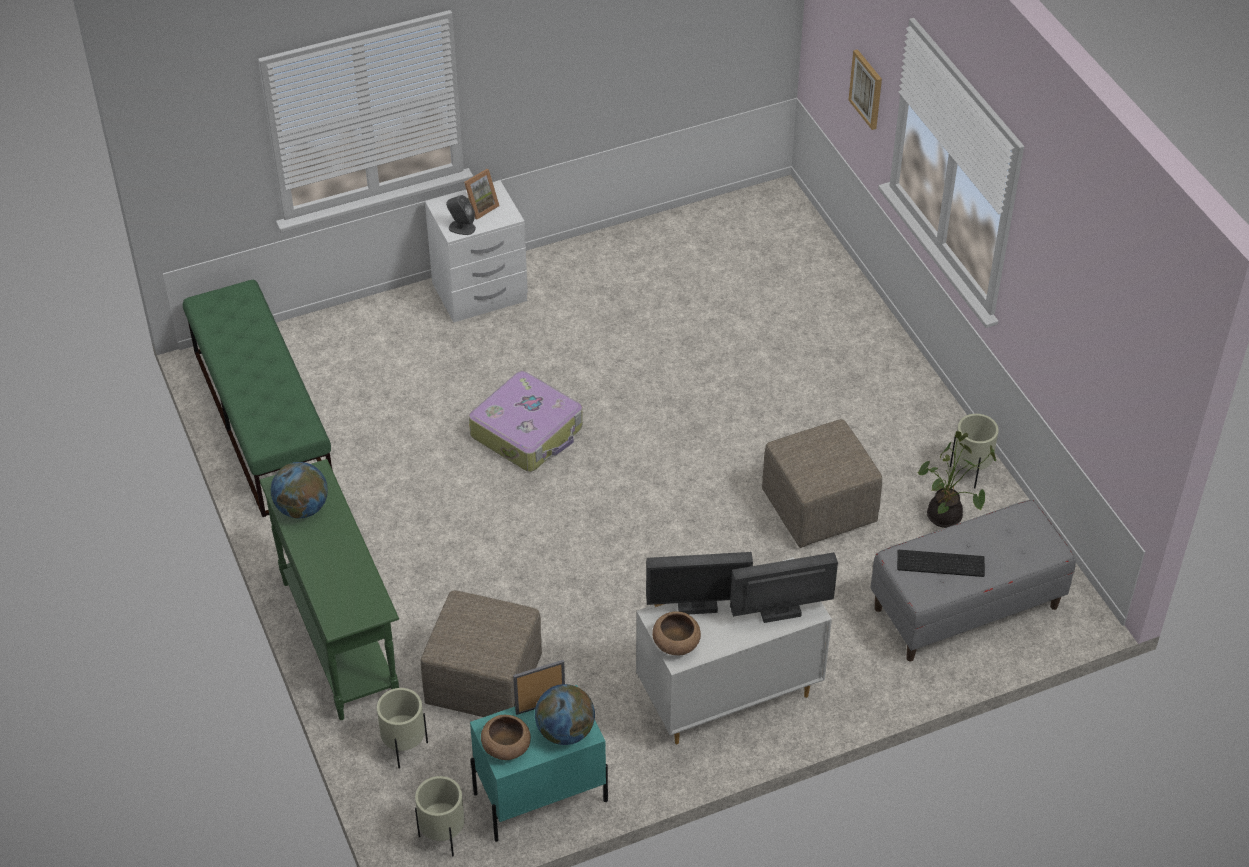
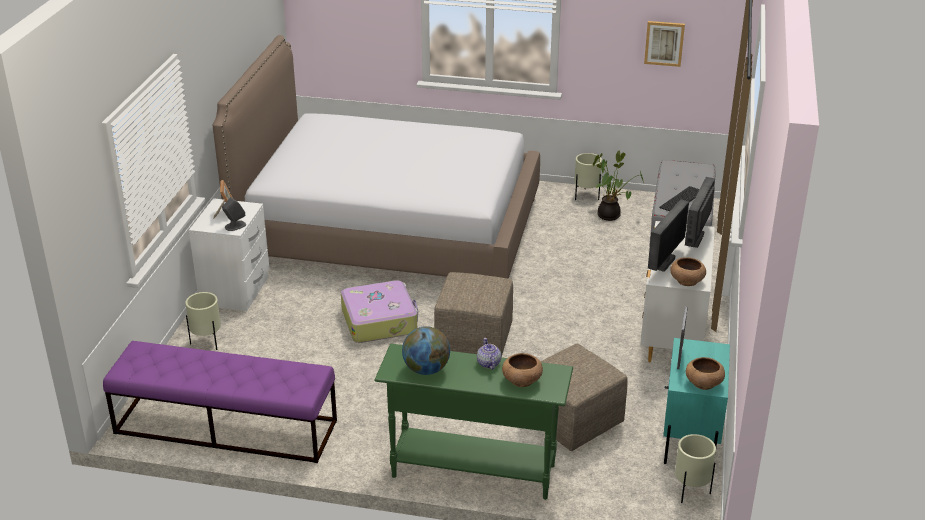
camera: 55 degrees left, 15 degrees down
(262, 421) = (225, 427): green bench -> purple bench
(340, 588) = (521, 380): none -> brown bowl
(349, 549) = (488, 363): none -> teapot
(404, 749) = (599, 479): beige planter -> beige planter (207, 343)
(565, 731) = (710, 356): globe -> none
(711, 340) = (389, 230): none -> bed
(819, 507) = (560, 248): beige ottoman -> beige ottoman (473, 338)
(867, 89) = (379, 30): picture -> picture (664, 43)

